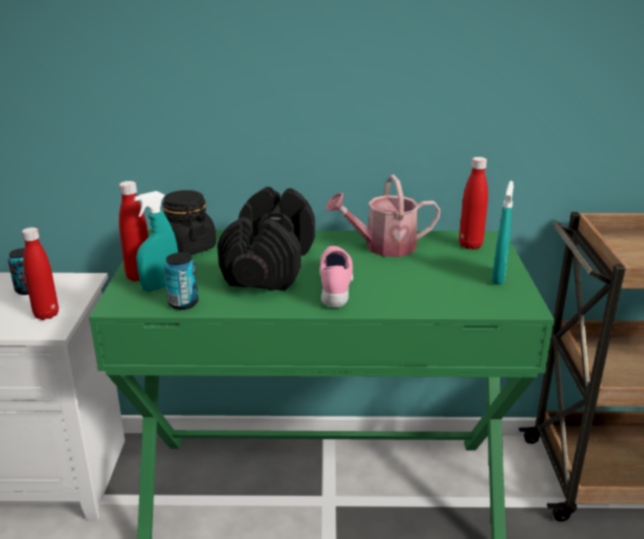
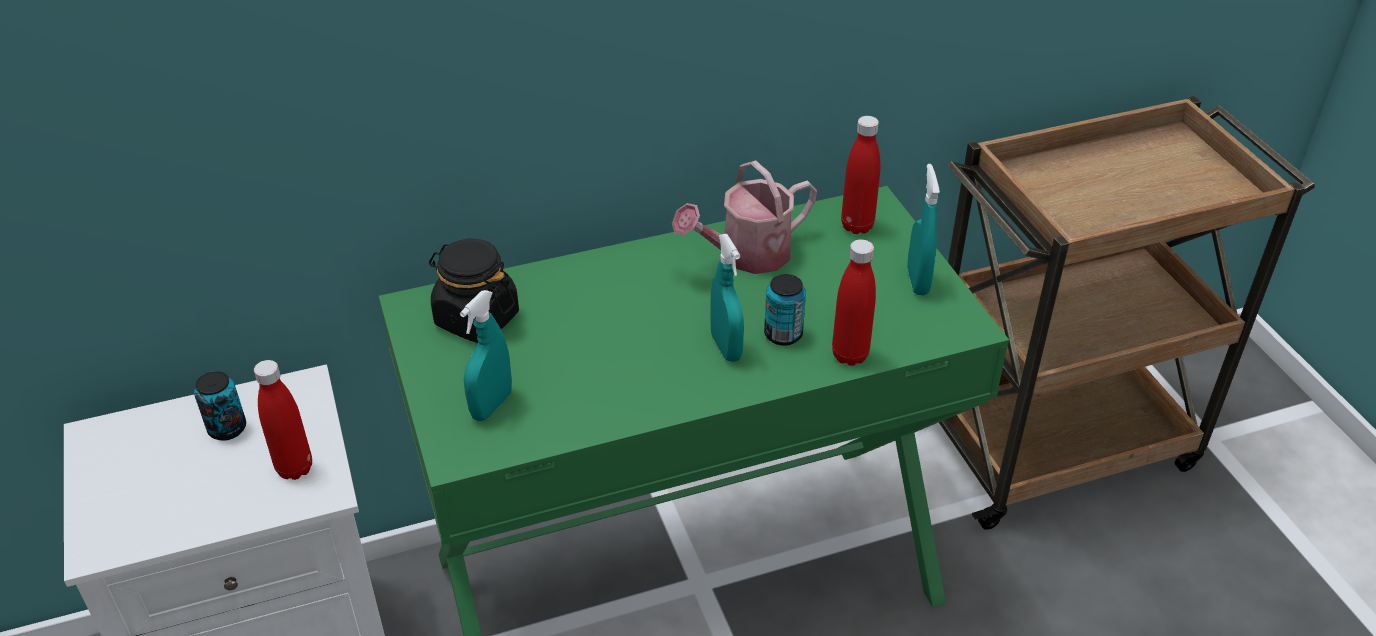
camera: 20 degrees left, 15 degrees up
(139, 277) = (447, 394): red bottle -> red bottle (850, 355)
(183, 303) = (544, 429): can -> can (783, 334)
(269, 265) = (614, 328): black dumbbell -> none
(336, 286) = (726, 347): pink shoe -> turquoise spray bottle

